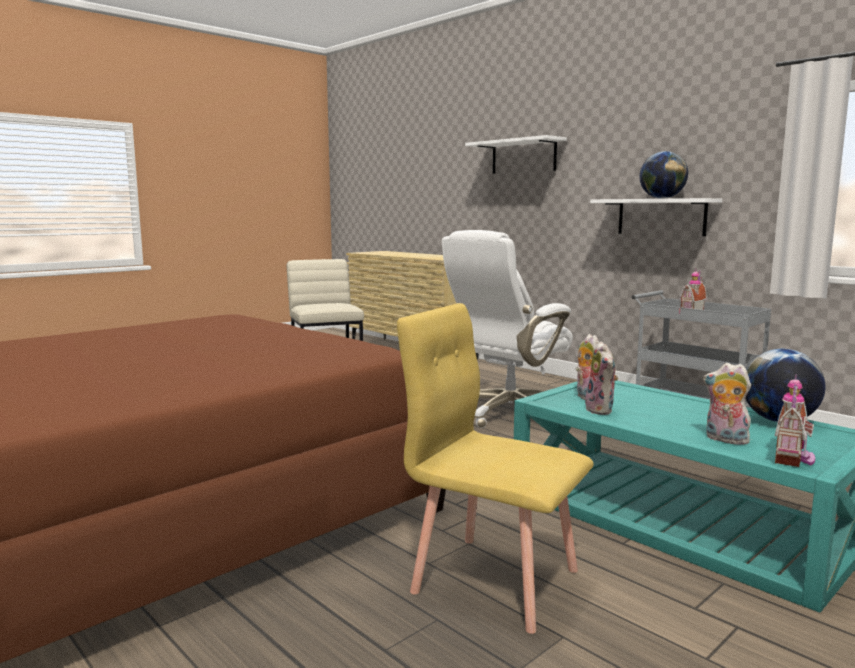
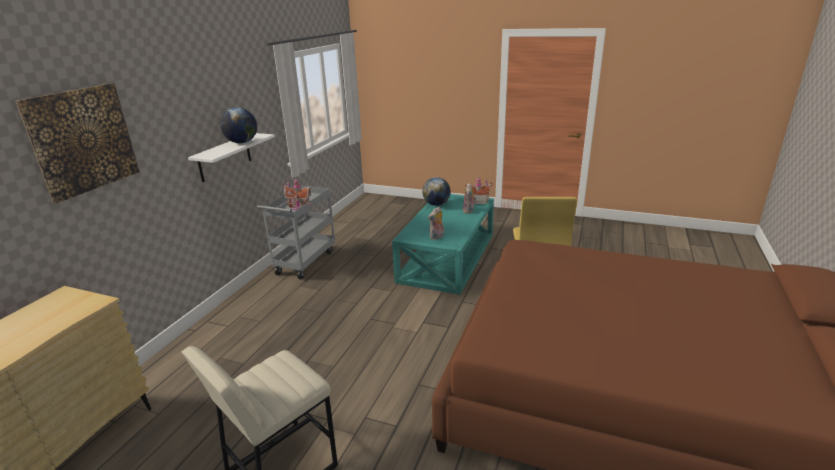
camera: 115 degrees left, 15 degrees up
(506, 414) = (327, 325): white office chair -> none
(523, 156) = (82, 140): white shelf -> picture
(601, 410) = (455, 232): plush toy -> none

